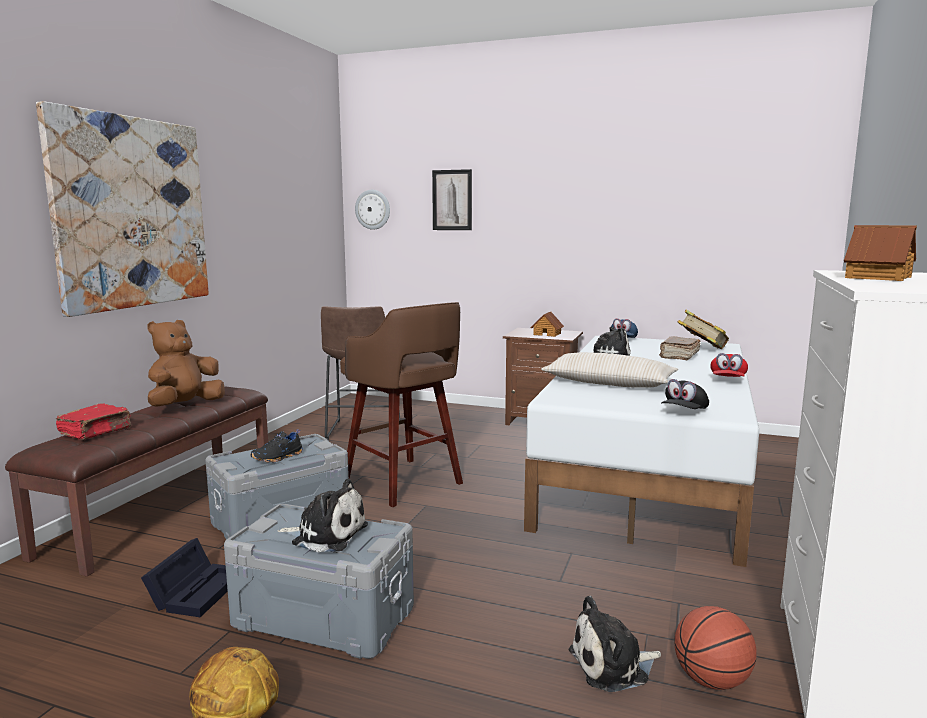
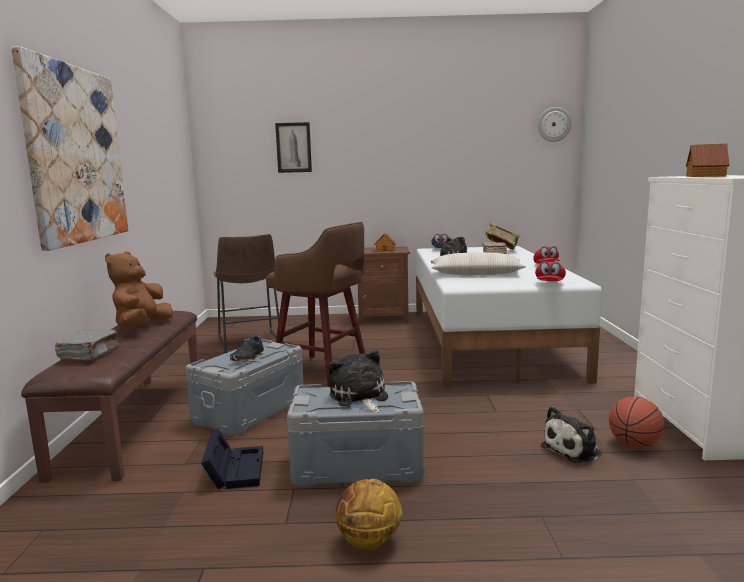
camera: 20 degrees left, 0 degrees up
(96, 432) = (90, 354): red book -> grey book
(326, 534) = (359, 398): plush toy -> plush toy turned 105 degrees counterclockwise
(373, 209) = (221, 157): wall clock -> wall clock (554, 124)
(684, 412) = (549, 284): black cap -> red cap

